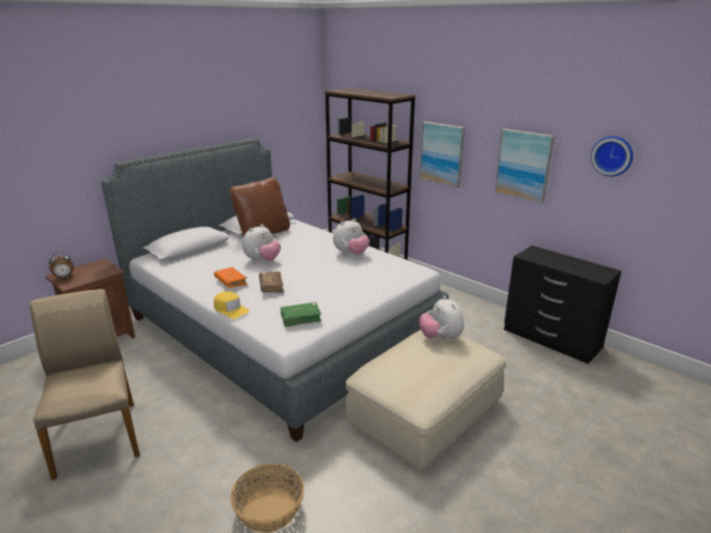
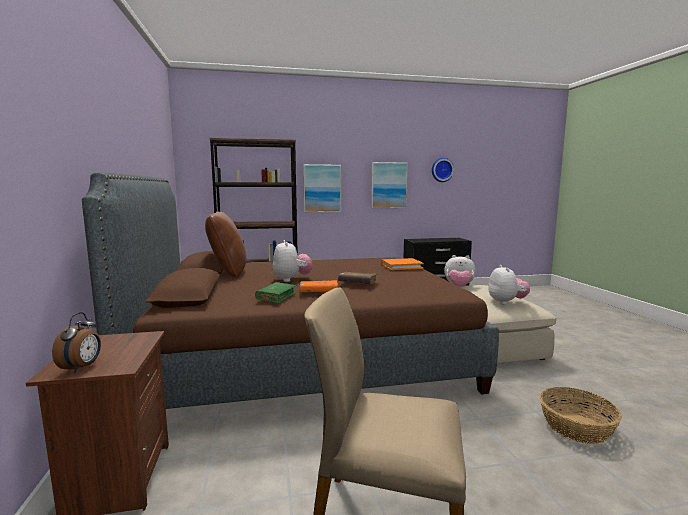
camera: 55 degrees left, 15 degrees down
(230, 309) = (380, 300): yellow cap -> none
(280, 329) = (304, 358): grey bed -> brown bed
(300, 318) = (433, 285): green book -> green book (276, 298)
(351, 254) = (334, 263): plush toy -> plush toy (506, 302)
(374, 285) = (401, 266): none -> orange book

